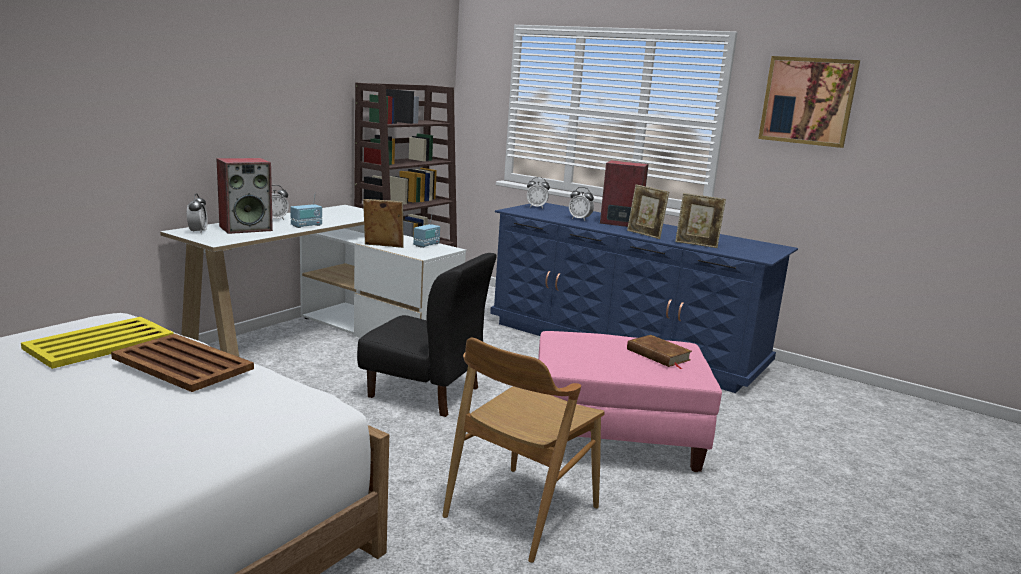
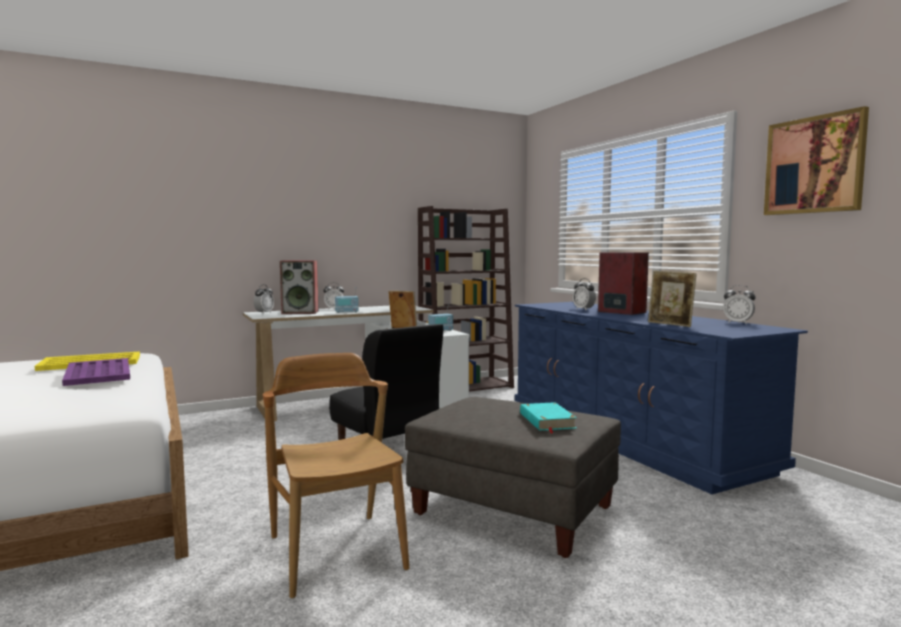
camera: 30 degrees right, 10 degrees down
(182, 363) = (98, 373): brown tray -> purple tray
(520, 512) = (337, 552): brown chair -> brown chair turned 90 degrees clockwise
(536, 207) = (560, 303): alarm clock -> alarm clock (738, 323)
(614, 437) = (513, 510): pink ottoman -> grey ottoman
(644, 234) = (626, 318): picture frame -> none
(658, 355) = (546, 421): brown book -> turquoise book

